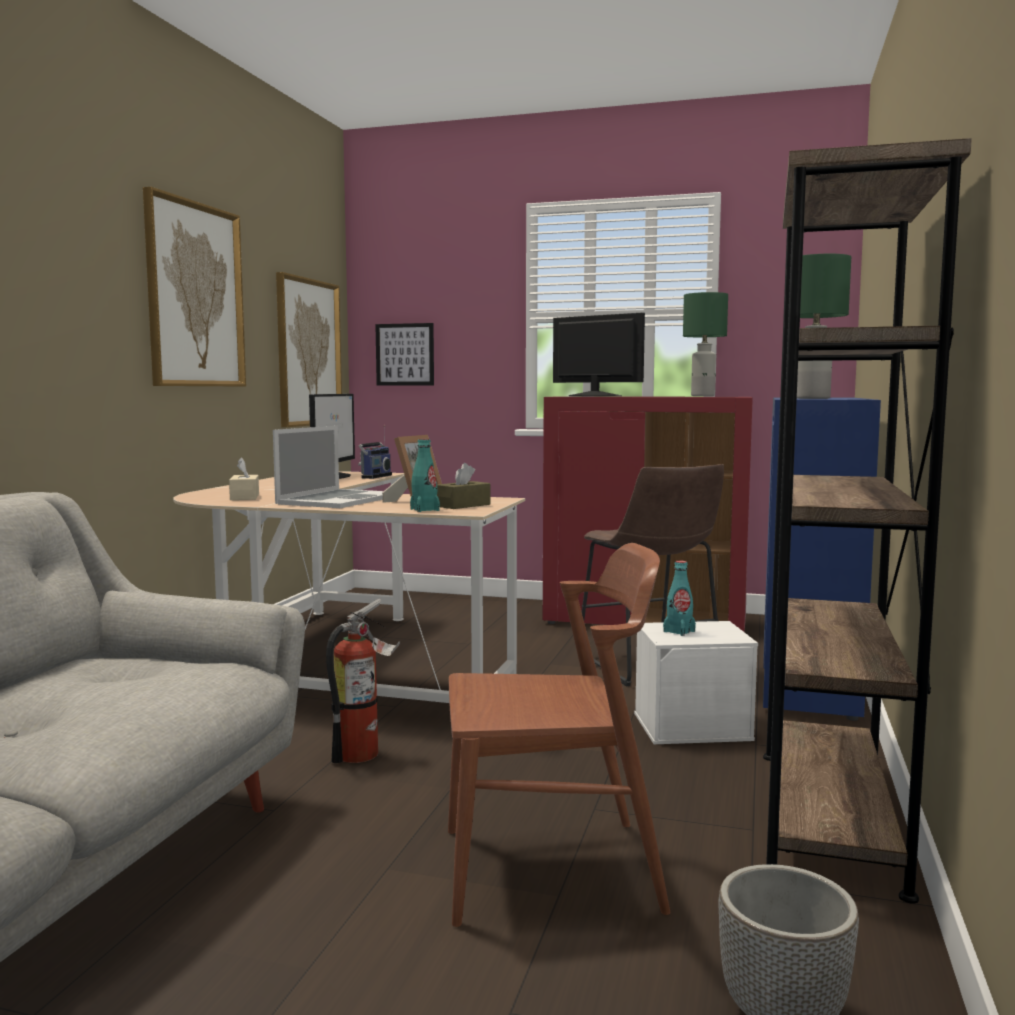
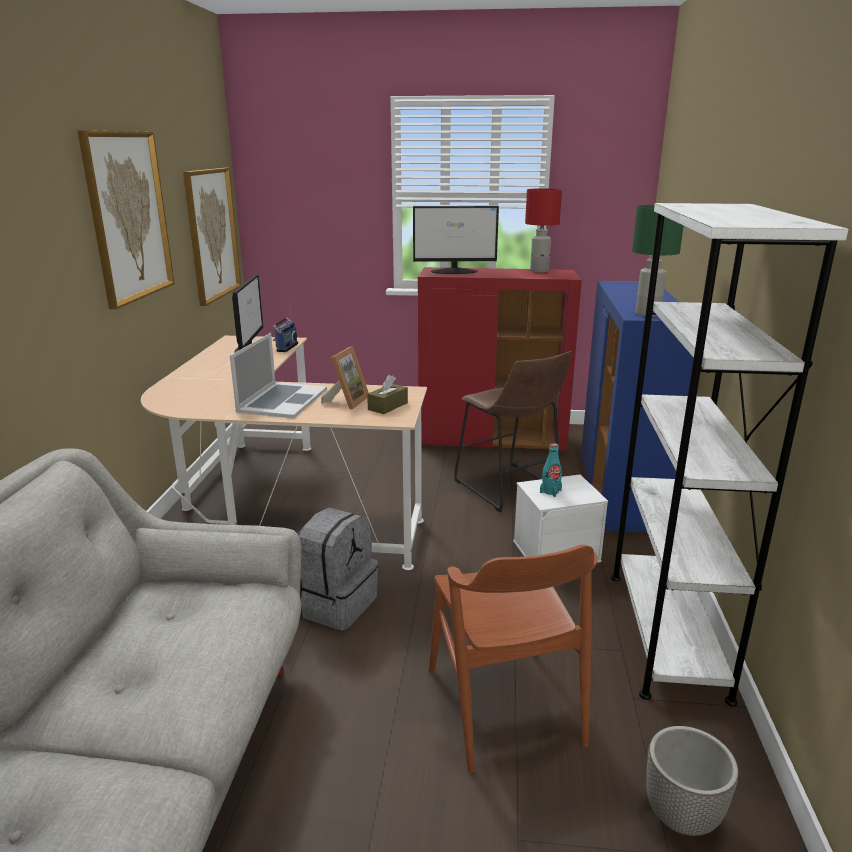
camera: 10 degrees left, 15 degrees up
(244, 497) = (202, 398): beige tissue box -> none
(364, 753) = (335, 604): fire extinguisher -> grey backpack
(405, 354) = (289, 225): picture -> none
(424, 510) = (362, 417): turquoise bottle -> none
(551, 869) = (504, 706): brown chair -> brown chair turned 90 degrees clockwise
(594, 396) = (455, 271): monitor -> monitor turned 150 degrees clockwise
(703, 396) = (539, 271): green table lamp -> red table lamp
(828, 817) = (666, 632): brown bookcase -> white bookcase

